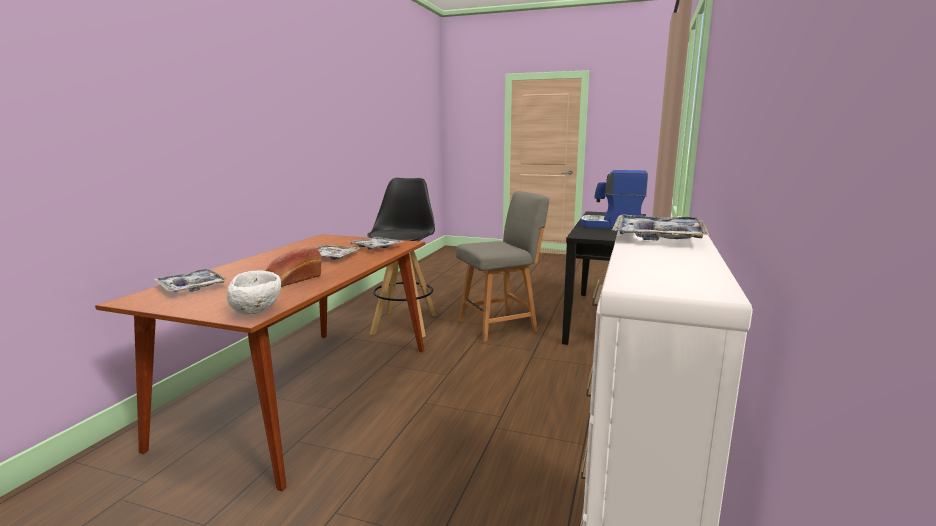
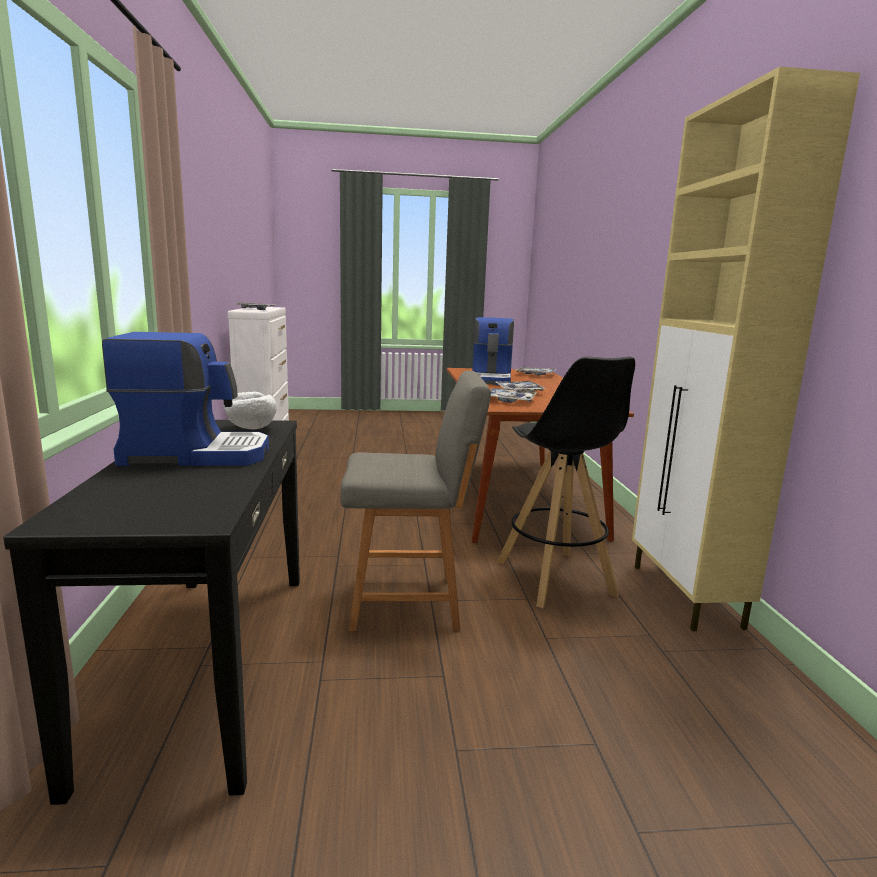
camera: 155 degrees right, 0 degrees up
(257, 312) = (461, 370): white bowl -> white bowl (250, 429)
(293, 280) = (492, 379): bread -> coffee machine
(354, 308) = (685, 596): none -> beige cabinet
(500, 325) = (410, 602): grey chair -> grey chair turned 135 degrees counterclockwise

